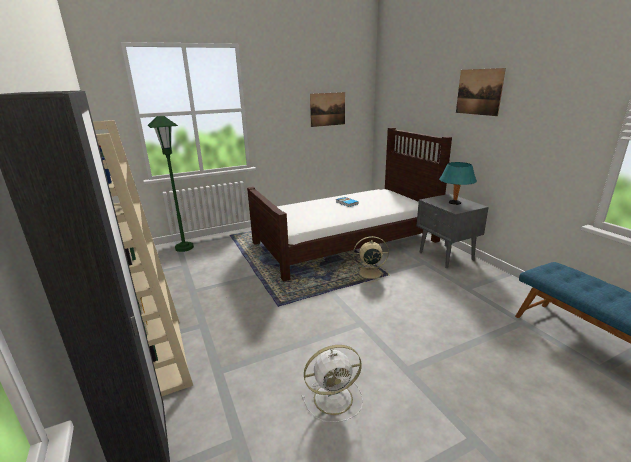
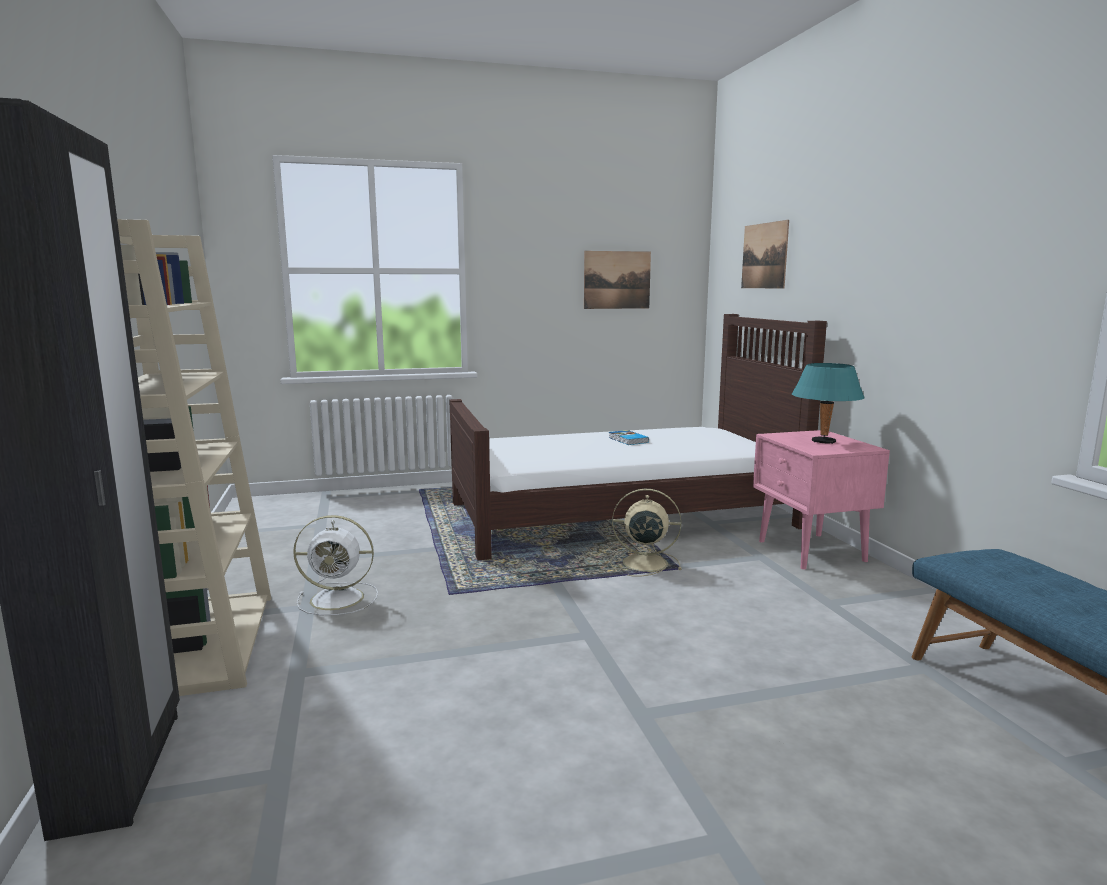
camera: 10 degrees right, 10 degrees down
(184, 248) = (333, 501): green floor lamp -> none
(335, 398) = (481, 737): white fan -> white fan (339, 599)
(446, 256) = (811, 551): grey nightstand -> pink nightstand
(479, 92) = (870, 234): picture -> picture (764, 256)

